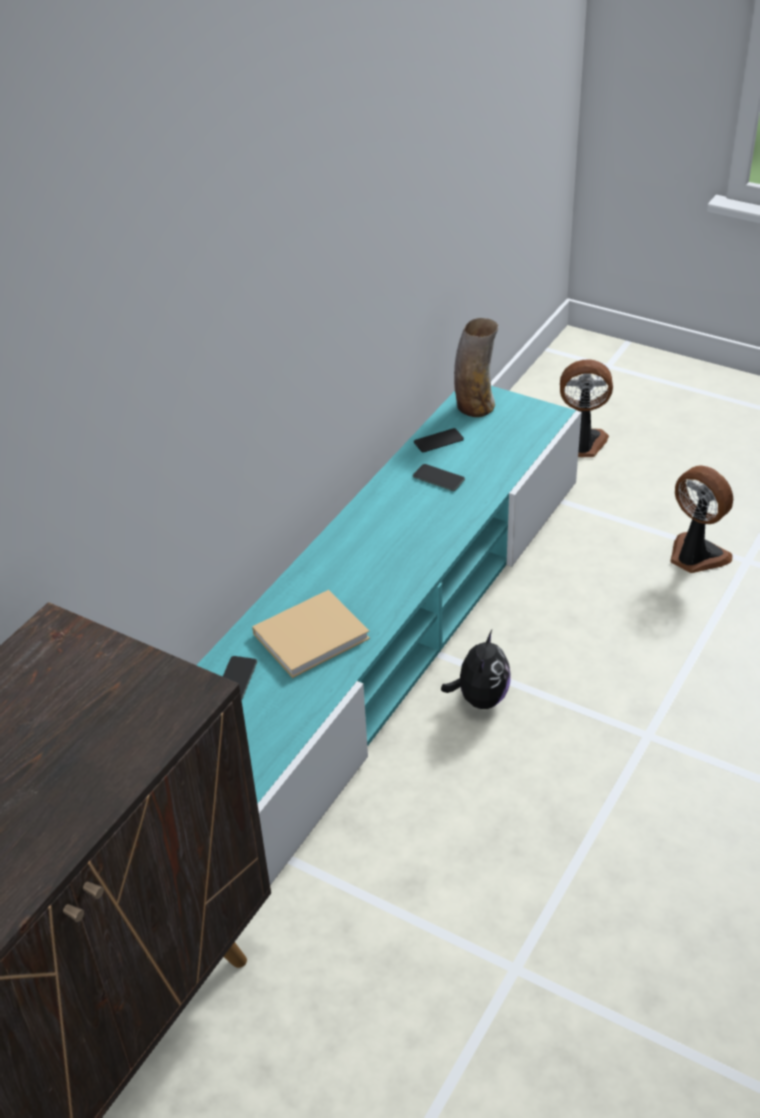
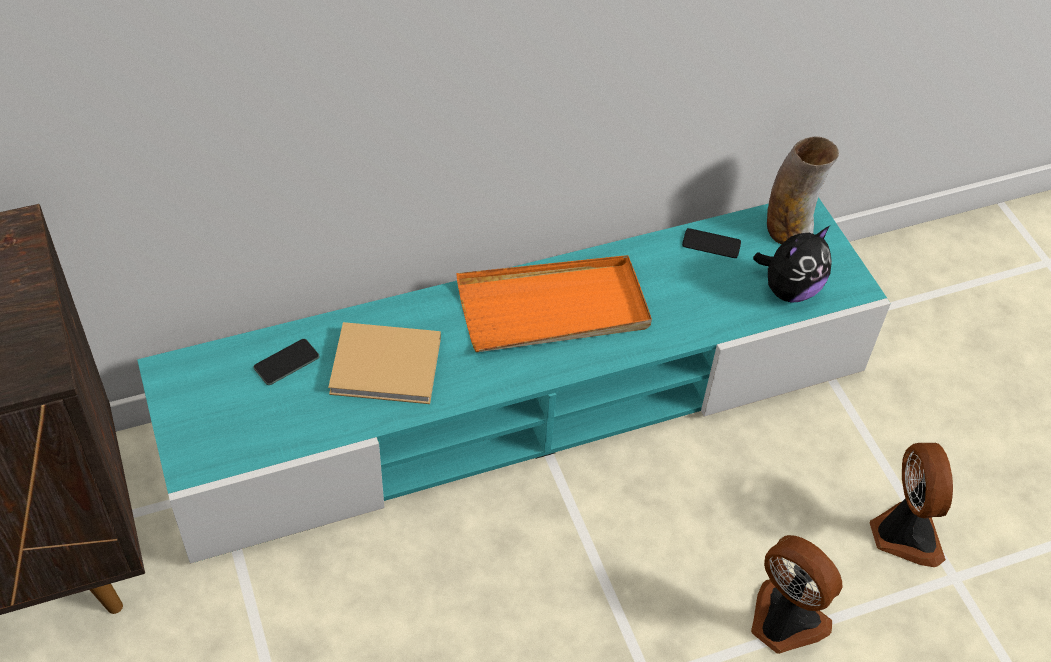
camera: 35 degrees right, 10 degrees up
(383, 535) = (553, 309): none -> orange tray
(438, 478) = (667, 284): phone -> none
(480, 698) = (538, 526): plush toy -> plush toy (789, 289)
(581, 444) = (920, 332): fan -> fan (783, 621)

